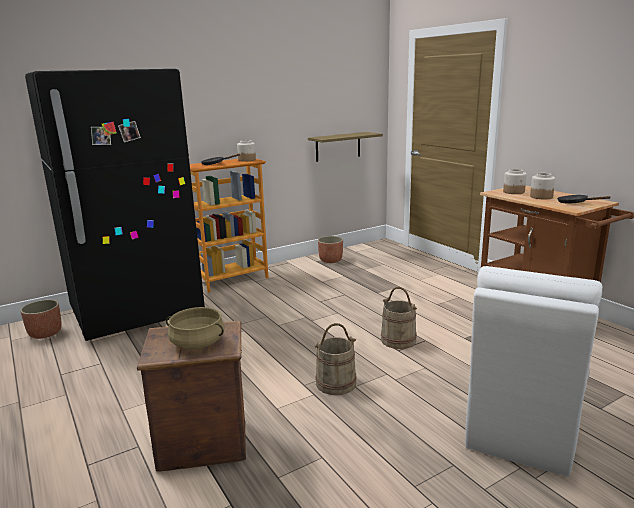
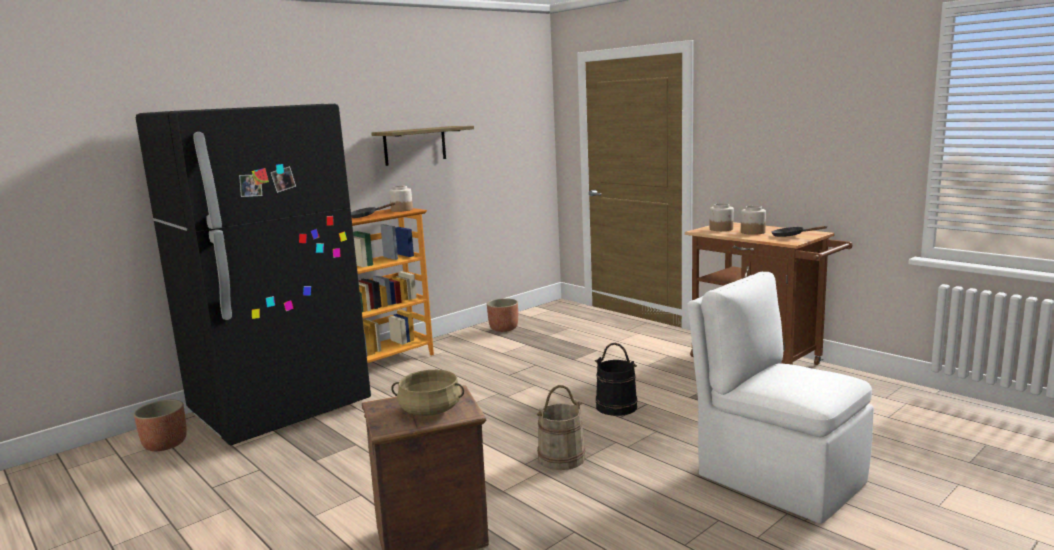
camera: 10 degrees left, 5 degrees down
(338, 146) = (502, 190): shelf -> shelf (415, 145)
(398, 340) = (616, 406): beige bucket -> black bucket
(521, 428) = (777, 477): white chair -> white chair turned 120 degrees clockwise

